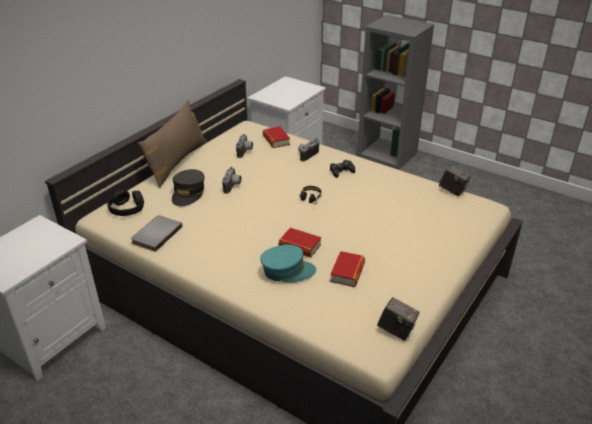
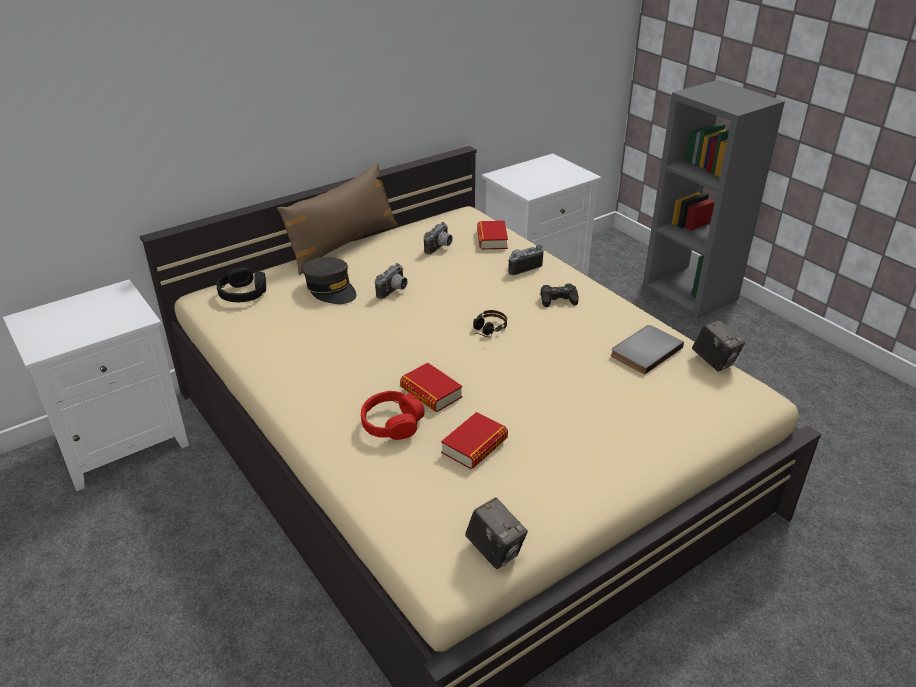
camera: 20 degrees right, 0 degrees up
(155, 234) = (256, 334): grey book -> grey book (644, 350)
(188, 193) = (331, 289): grey cap -> grey cap turned 75 degrees counterclockwise
(287, 271) = (392, 423): turquoise cap -> red headphones

